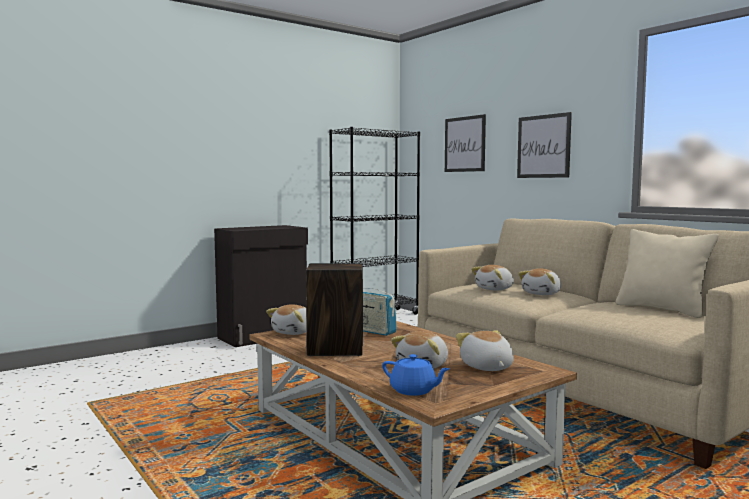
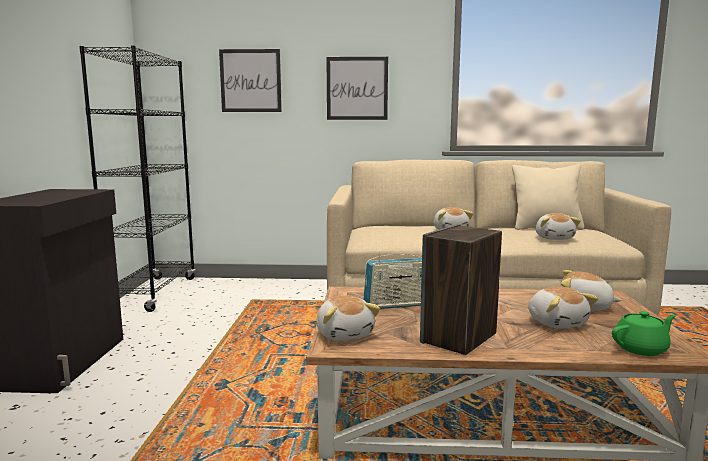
camera: 50 degrees left, 5 degrees up
(413, 390) = (641, 349): blue teapot -> green teapot
(495, 289) = (410, 233): plush toy -> plush toy (554, 238)

